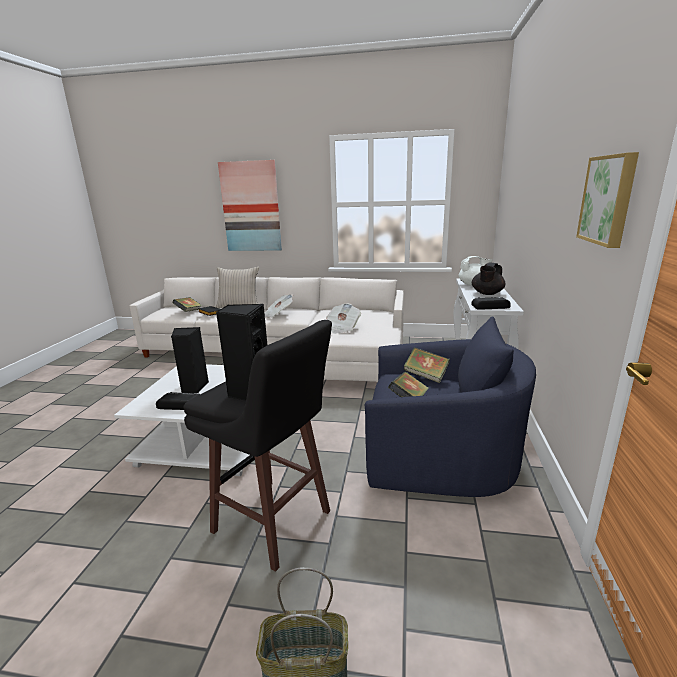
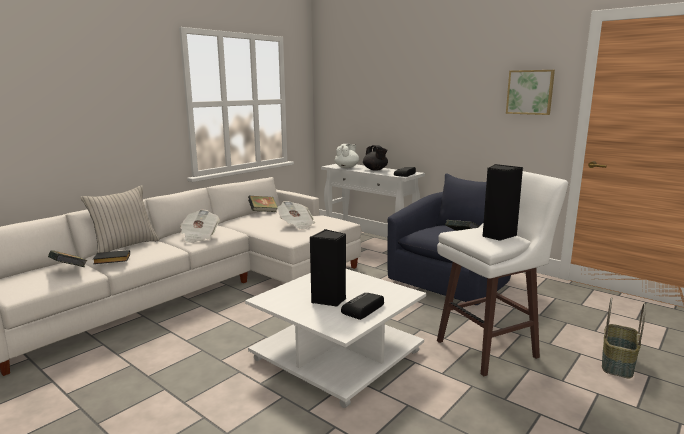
camera: 60 degrees left, 5 degrees down
(251, 207) = (85, 109): picture -> none
(274, 524) = (489, 349): black stool -> white stool
(426, 376) = (431, 226): book -> book (263, 212)

